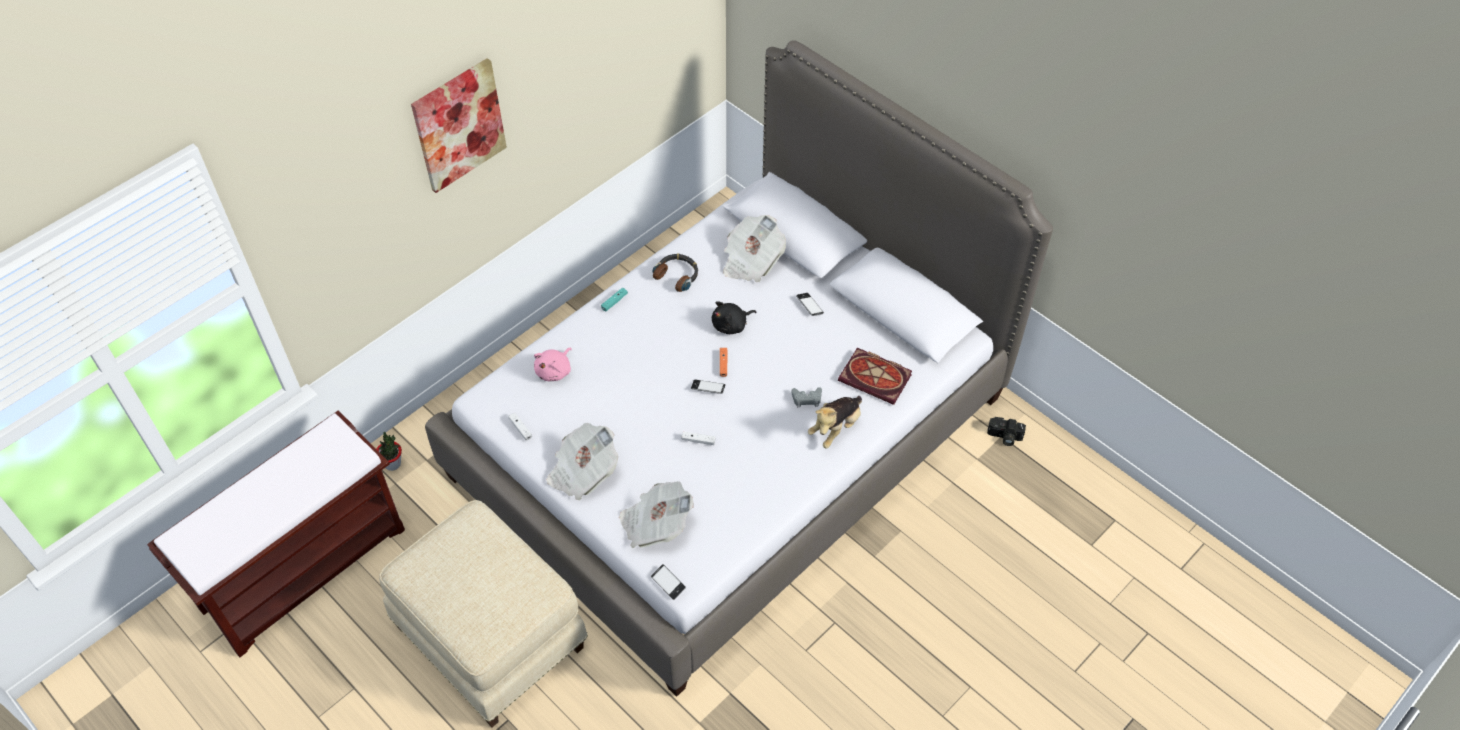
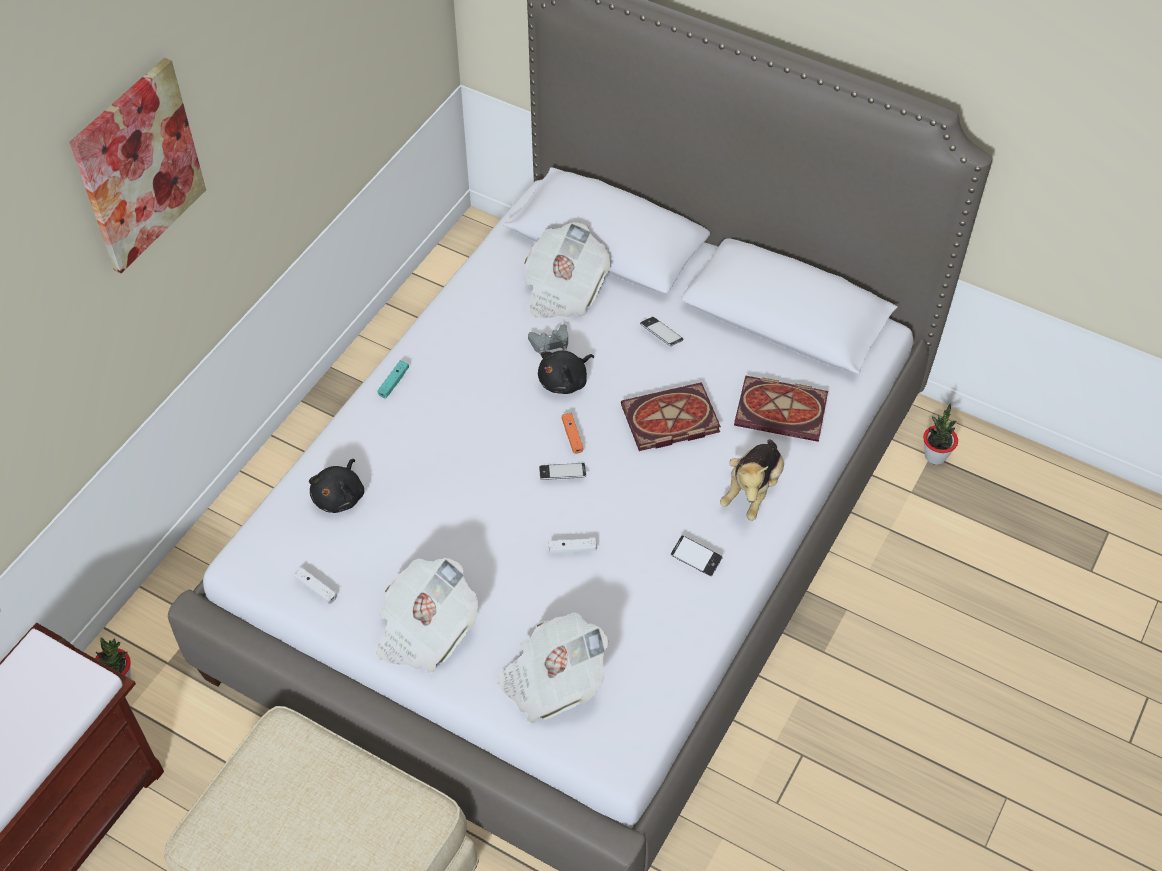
camera: 15 degrees left, 0 degrees up
(555, 371) = (340, 496): pink plush toy -> black plush toy
(668, 583) = (597, 761): phone -> phone (696, 558)
(677, 275) = (469, 329): headphones -> none
(793, 368) = (668, 421): none -> book
(807, 399) = (700, 459): grey game controller -> grey game controller (550, 343)
(1004, 437) = (935, 456): camera -> potted plant

